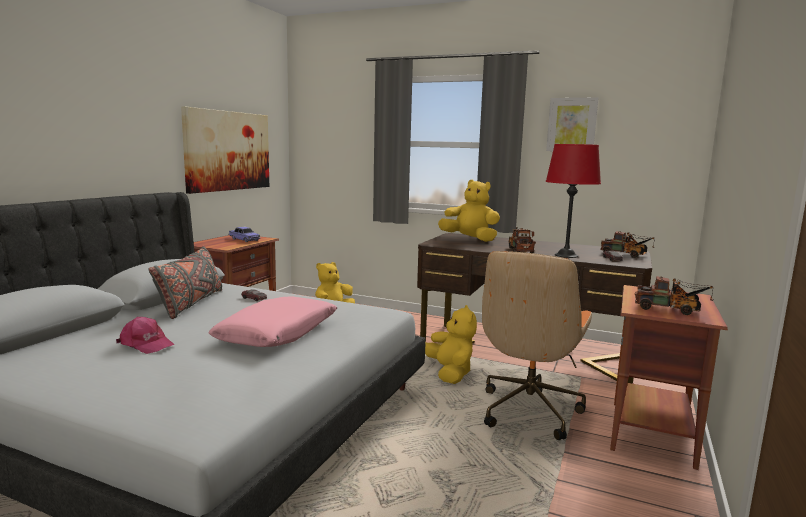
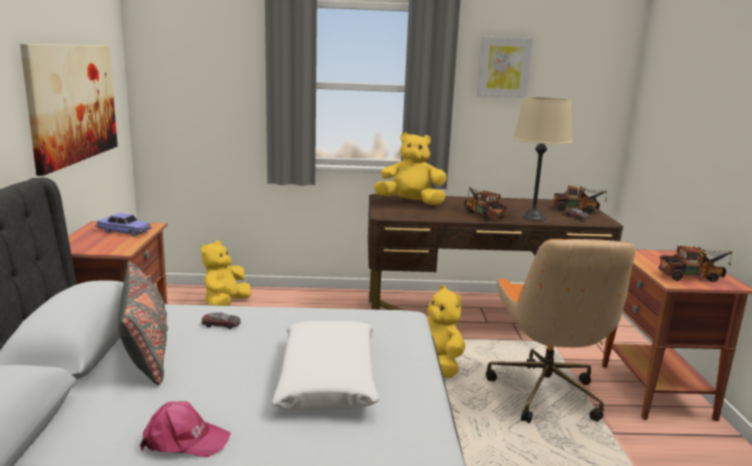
camera: 25 degrees left, 5 degrees up
(278, 334) = (328, 378): pink pillow -> white pillow
(566, 255) = (533, 217): red table lamp -> beige table lamp

